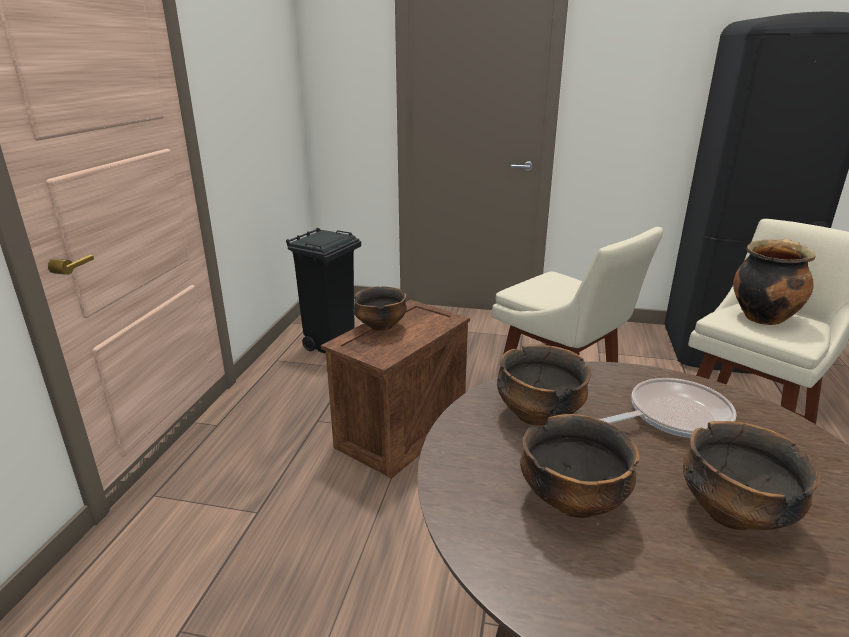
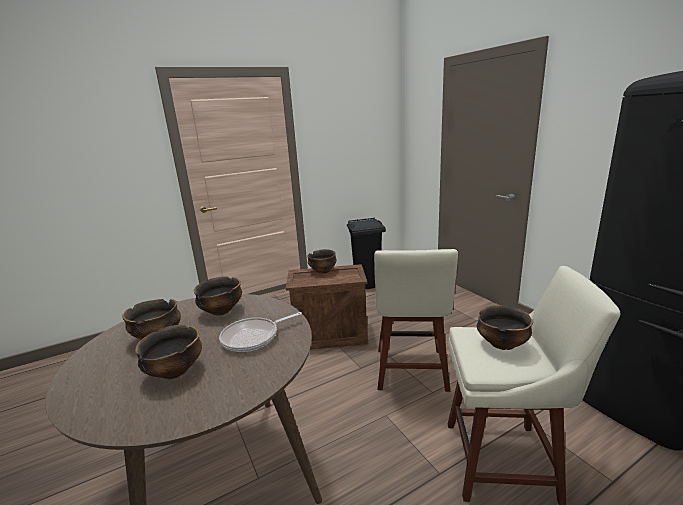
camera: 50 degrees right, 5 degrees down
(673, 416) = (253, 337): frying pan -> frying pan turned 120 degrees clockwise
(762, 317) = (502, 344): cooking pot -> bowl

